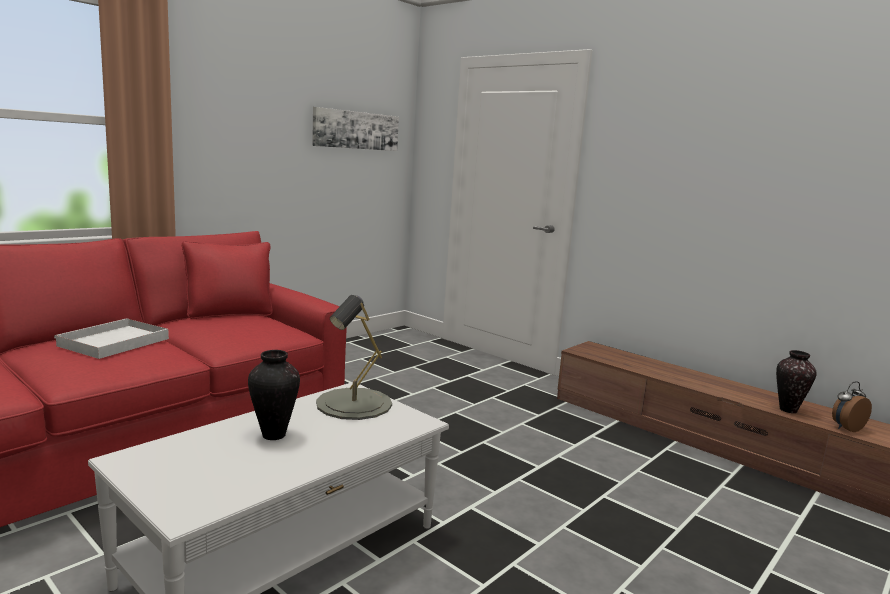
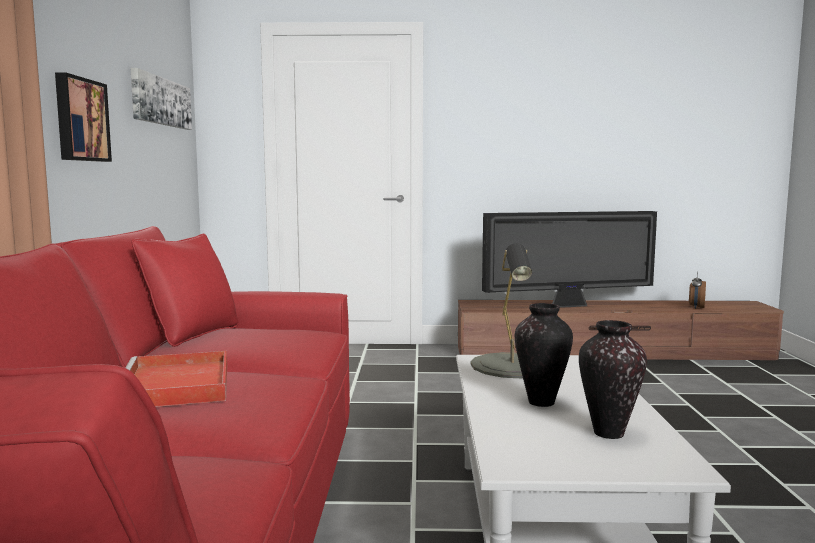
camera: 40 degrees left, 5 degrees down
(112, 343) = (177, 386): white tray -> red tray
(240, 150) = (80, 120): none -> picture
(681, 378) = (569, 305): none -> television
(788, 410) = (655, 306): vase -> vase (609, 433)

